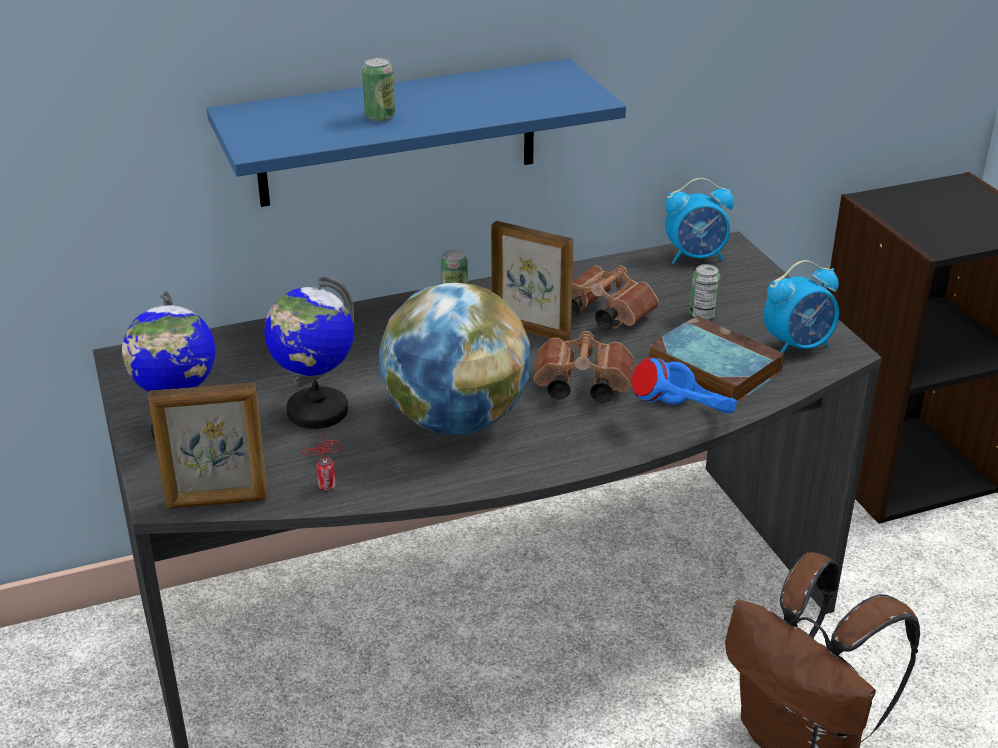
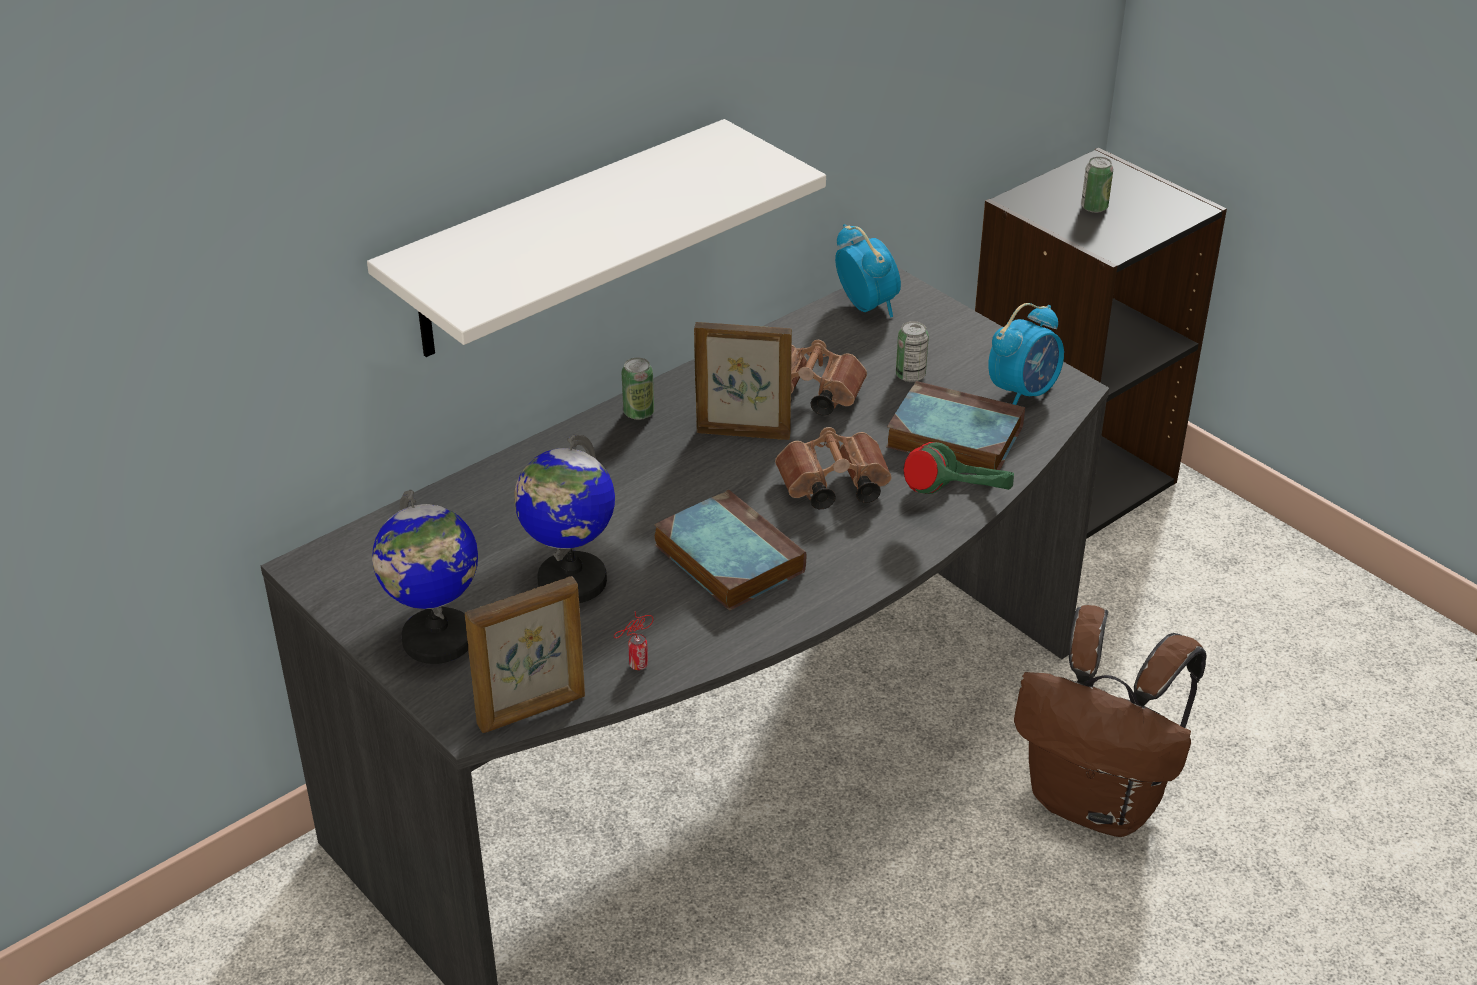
camera: 20 degrees left, 5 degrees up
(380, 117) = (575, 238): can -> can (1094, 207)
(398, 133) = (559, 241): blue shelf -> white shelf
(455, 420) = (726, 557): globe -> book
(684, 420) = (957, 503): blue headphones -> green headphones
(696, 257) = (866, 305): alarm clock -> alarm clock turned 90 degrees counterclockwise

